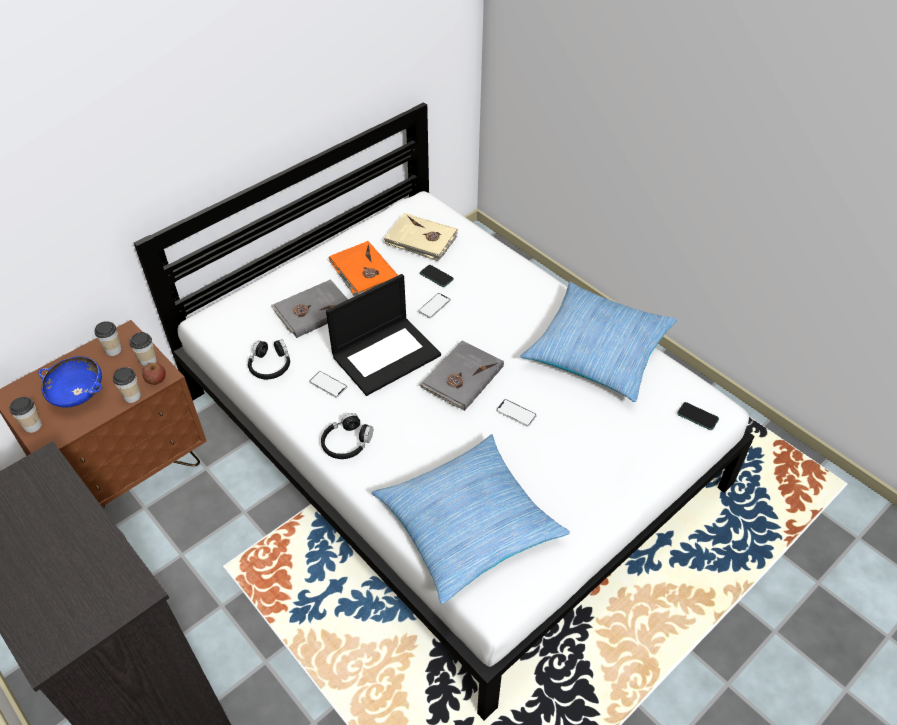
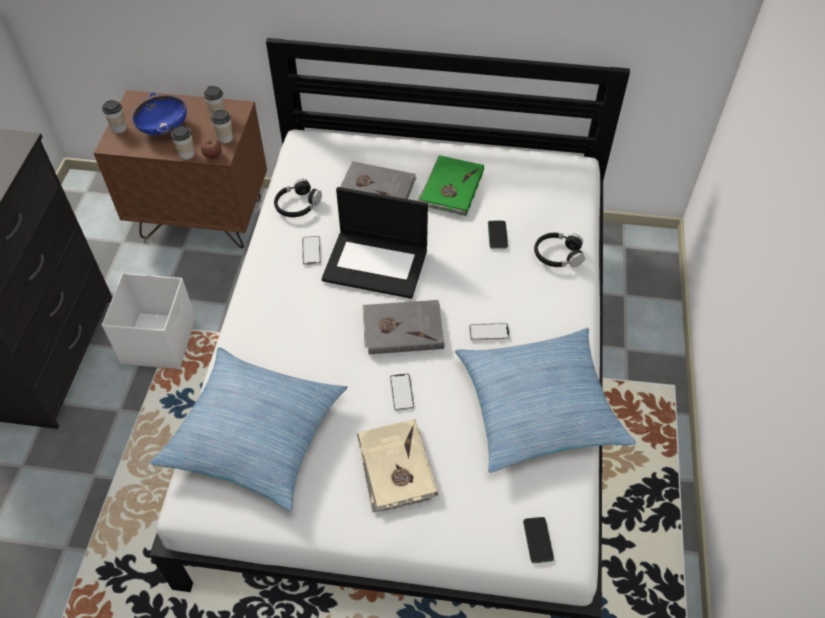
camera: 50 degrees right, 5 degrees up
(225, 584) = (160, 340): none -> white storage box
(347, 443) = (266, 302): black headphones -> black headphones (558, 255)
(363, 272) = (450, 188): orange book -> green book
(421, 240) = (528, 196): beige book -> beige book (395, 467)
(434, 306) = (462, 257): phone -> phone (489, 332)

